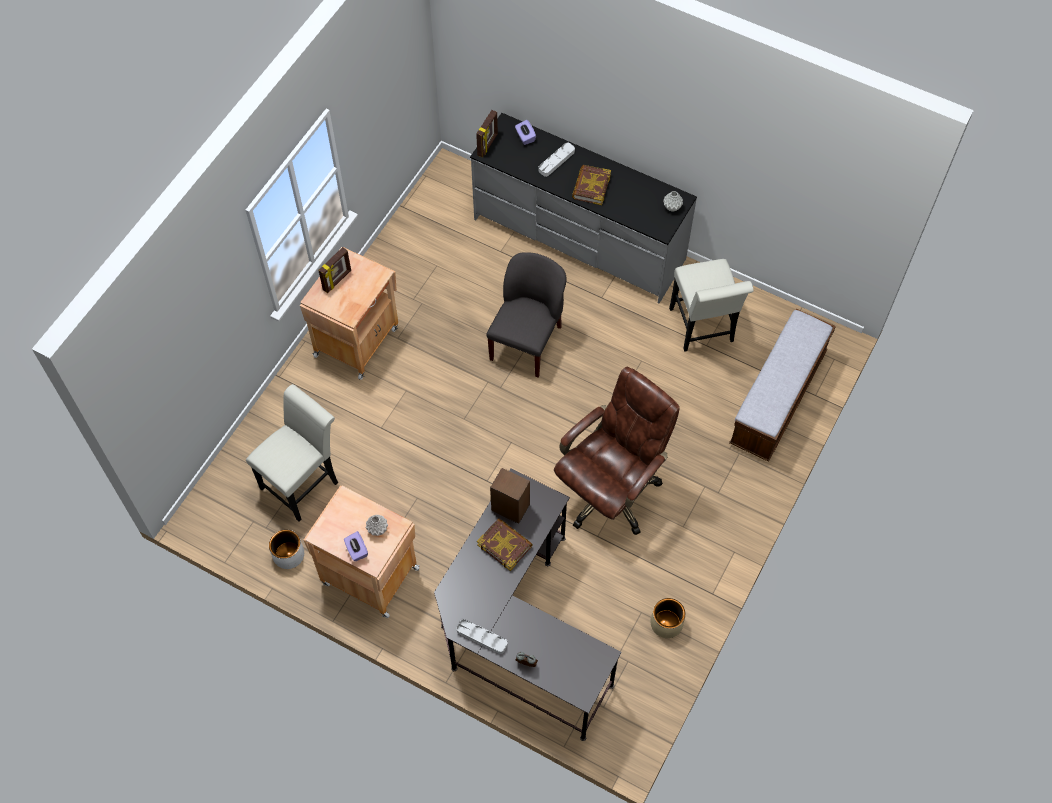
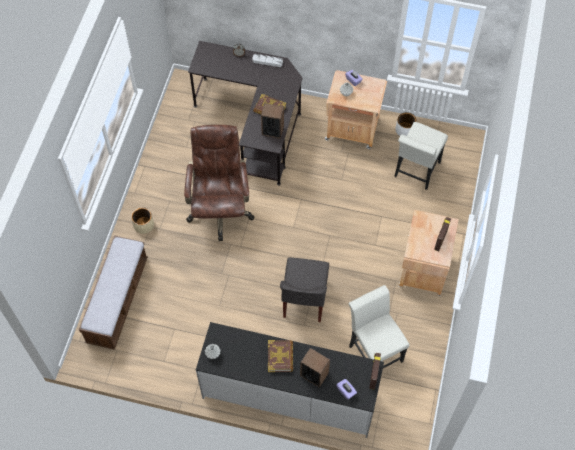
camera: 165 degrees right, 0 degrees up
(556, 161) = (314, 374): grey tray -> speaker
(610, 492) = (220, 210): brown office chair -> brown office chair turned 150 degrees clockwise
(666, 623) = (169, 144): beige planter -> beige planter (143, 225)
(703, 329) = (179, 341): white chair -> white chair (373, 350)

